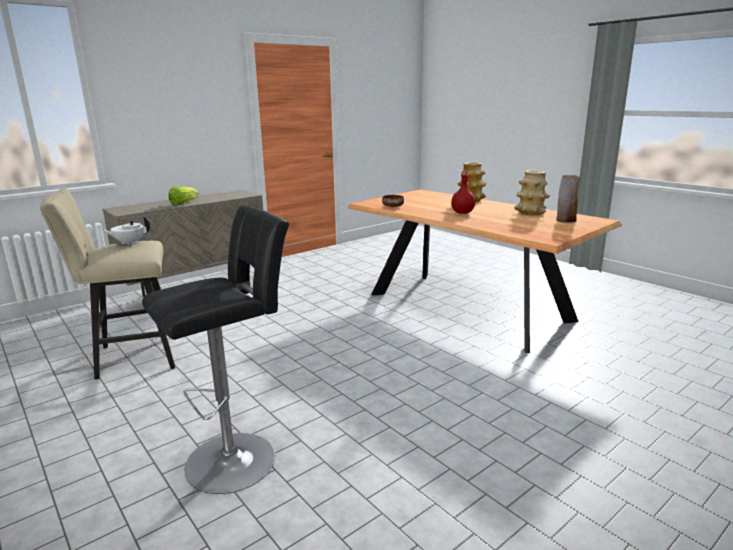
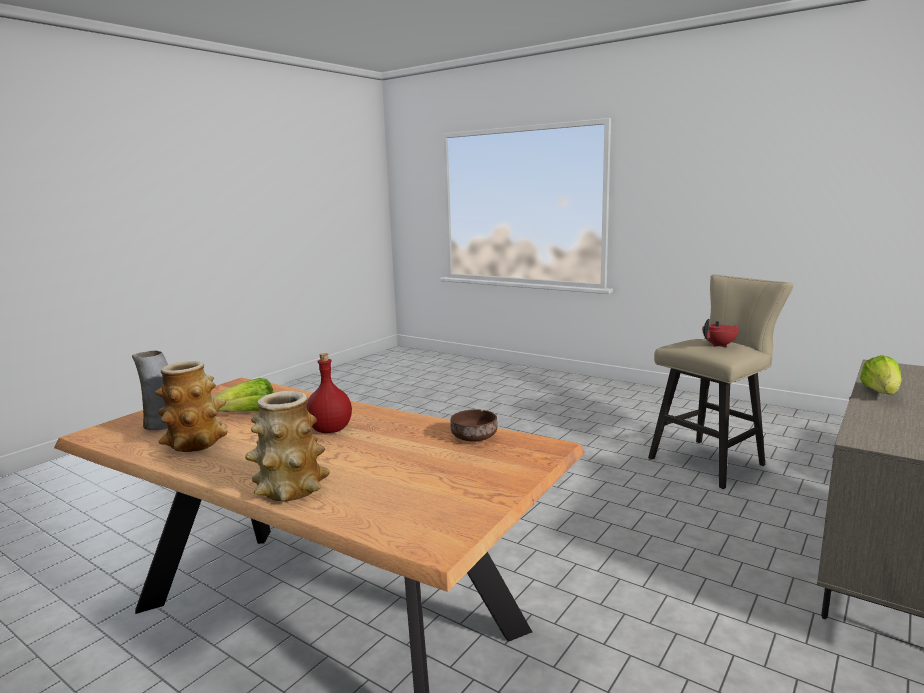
camera: 165 degrees right, 5 degrees down
(129, 243) = (719, 345): white teapot -> red teapot
(237, 458) = (510, 422): black stool -> none
(516, 222) = (249, 413): none -> lettuce

